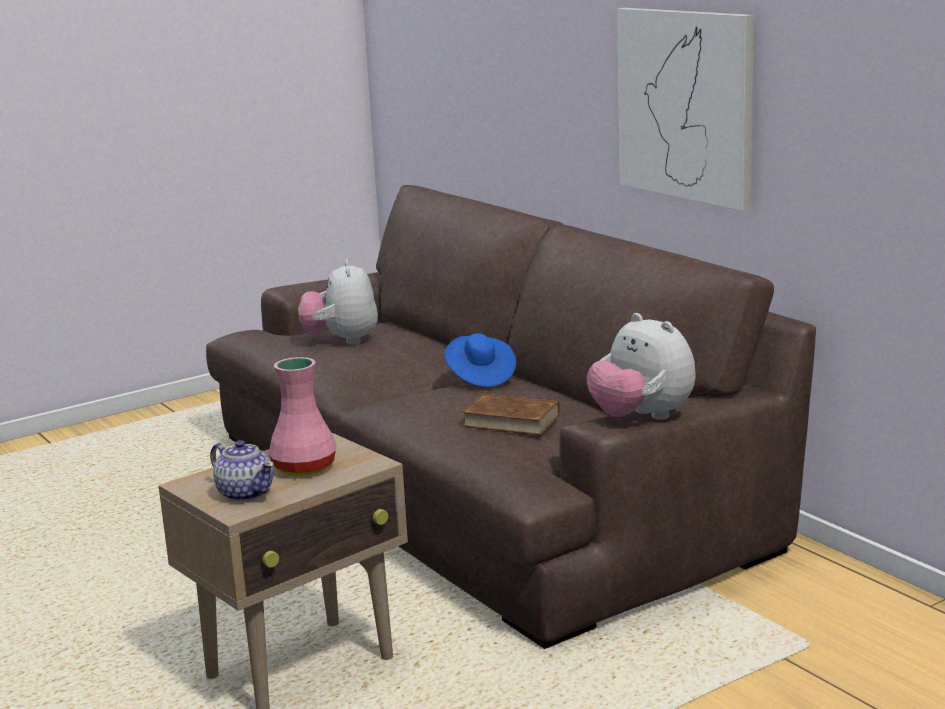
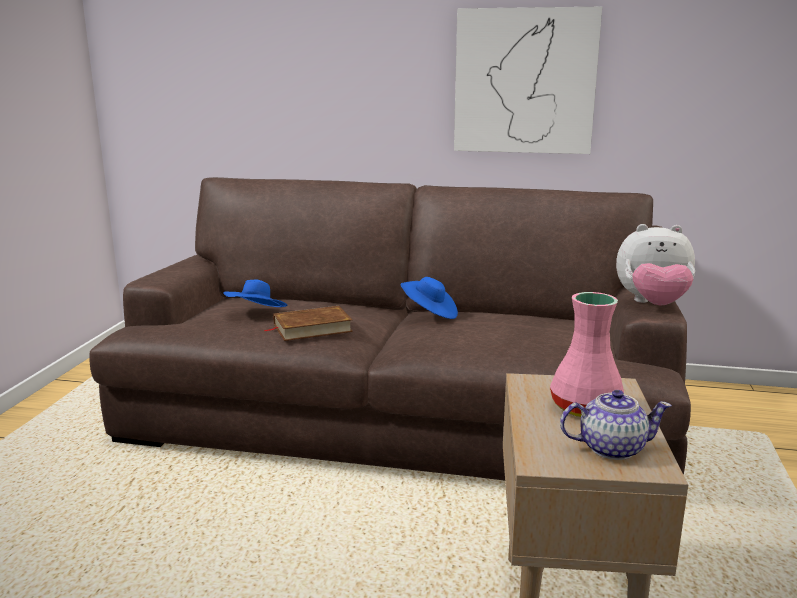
camera: 45 degrees left, 0 degrees up
(341, 341) = (256, 315): plush toy -> blue hat
(511, 420) = (537, 334): brown book -> brown book (312, 328)

